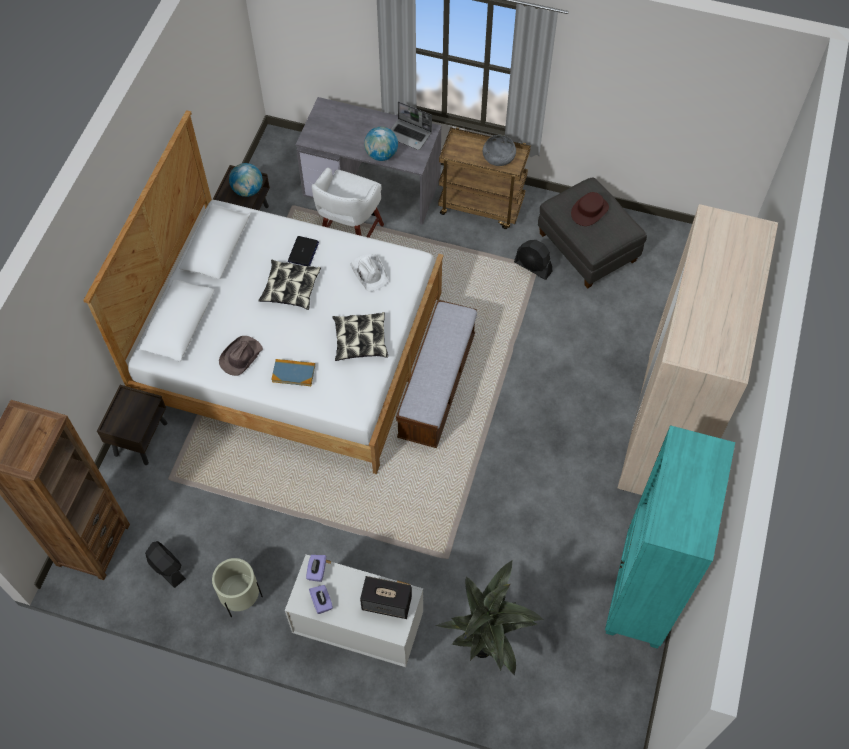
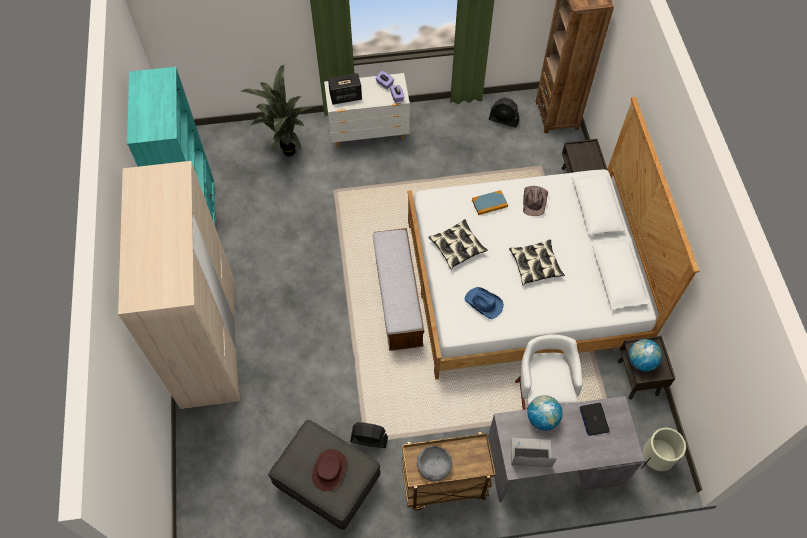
camera: 155 degrees right, 0 degrees up
(241, 598) = (449, 122): beige planter -> beige planter (655, 459)
(303, 252) = (547, 299): laptop -> laptop (594, 419)
(369, 272) = (484, 304): white hat -> blue hat

